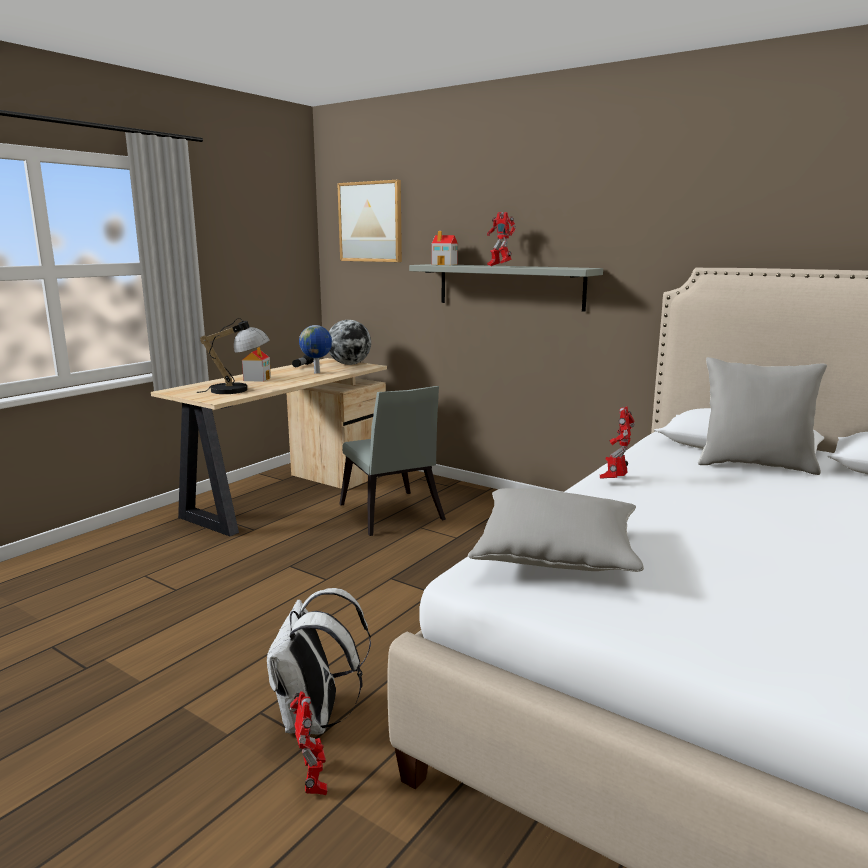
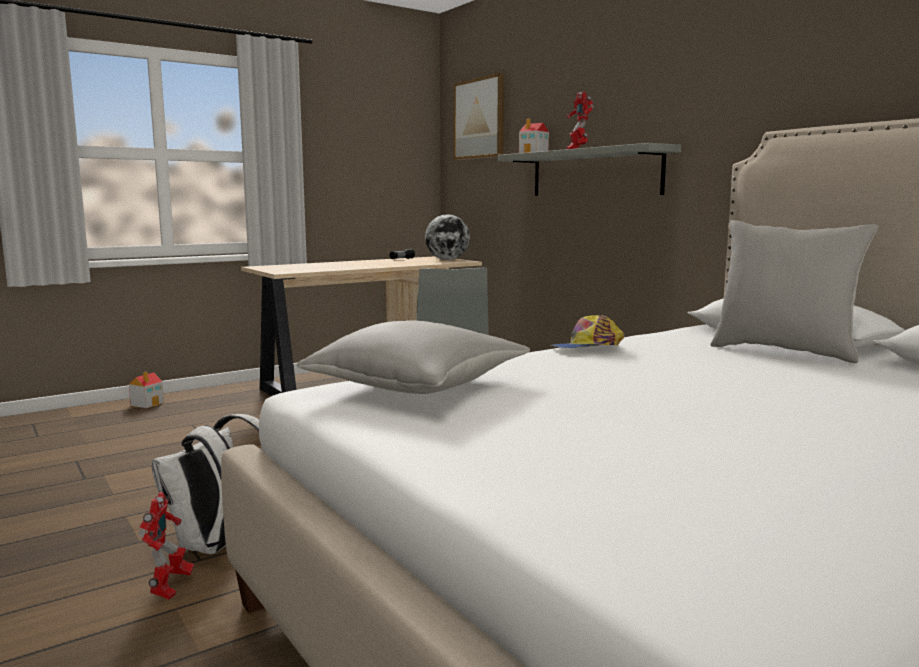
camera: 20 degrees right, 5 degrees down
(240, 389) = (314, 268): table lamp -> none
(257, 379) = (344, 264): toy house -> toy house (147, 403)
(317, 373) = (405, 263): globe -> none
(615, 480) = (587, 348): toy robot -> cap

